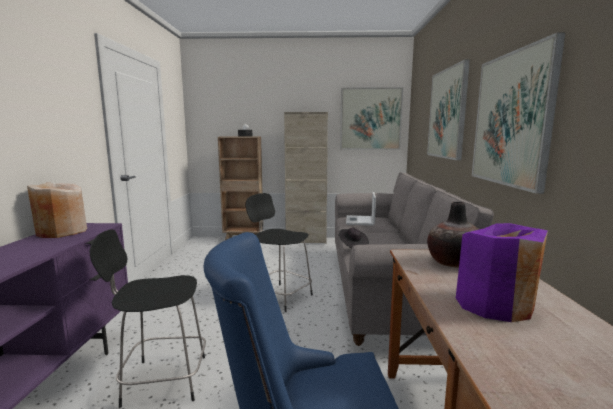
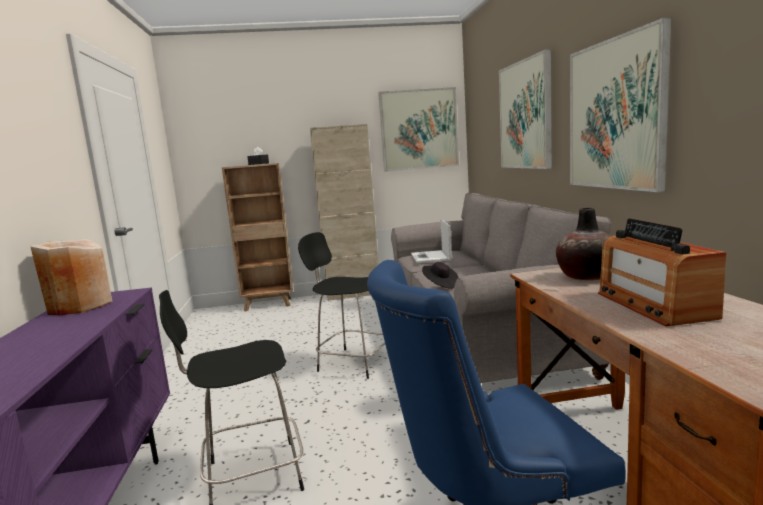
camera: 10 degrees left, 0 degrees up
(494, 304) = (653, 305): purple vase -> radio

